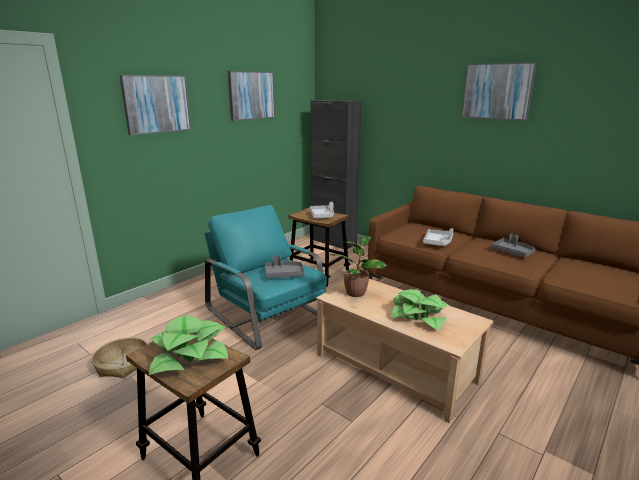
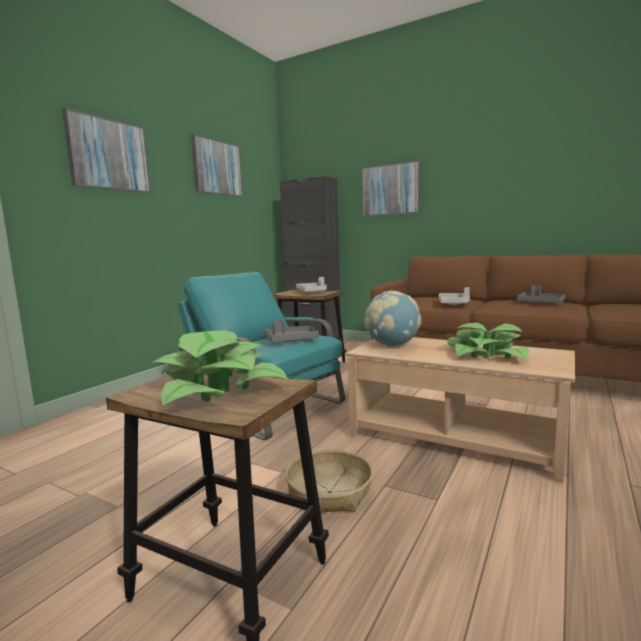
camera: 10 degrees left, 10 degrees down
(122, 364) = (69, 478): basket -> basket (329, 492)
(356, 292) = (392, 345): potted plant -> globe
(497, 91) = (488, 147): picture -> picture (390, 189)

